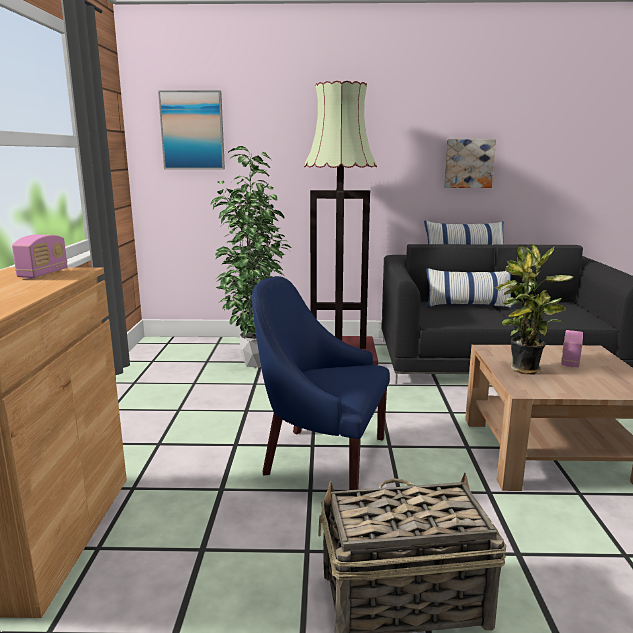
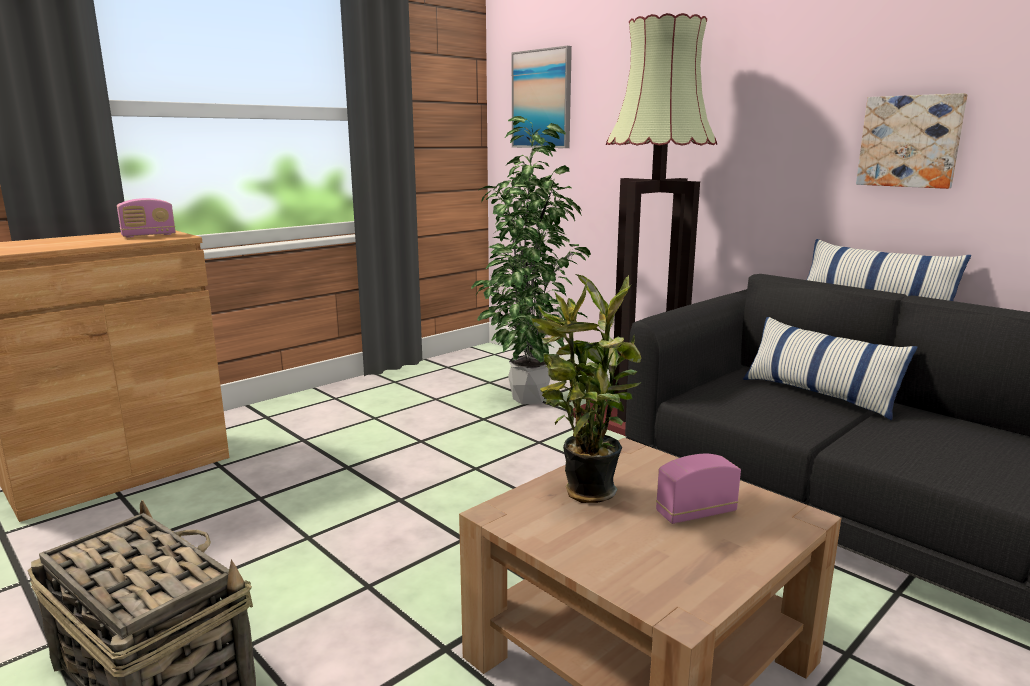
camera: 45 degrees right, 0 degrees up
(322, 458) = (380, 515): blue armchair -> none

